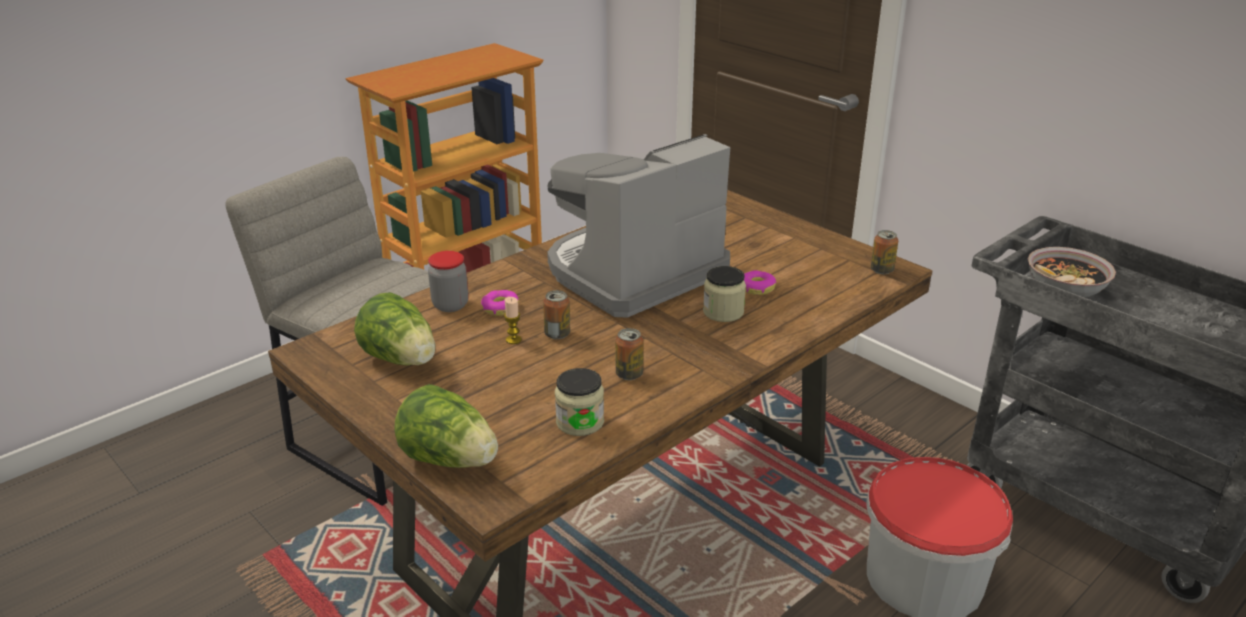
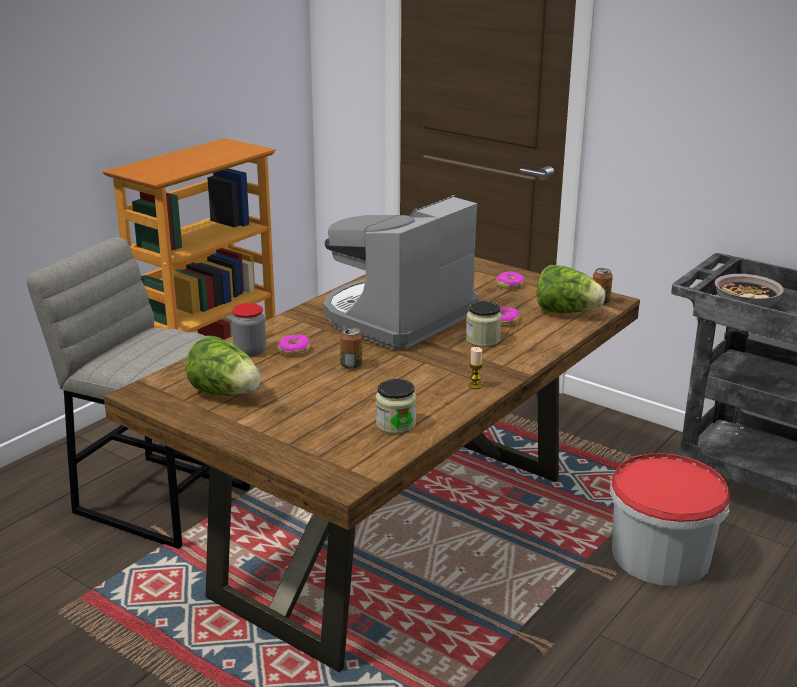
camera: 10 degrees left, 5 degrees down
(450, 459) = (299, 458): lettuce -> lettuce (566, 312)
(513, 340) = (316, 372): candle -> candle (475, 385)
(629, 374) = (422, 389): can -> none
(779, 239) = (510, 285): none -> donut

